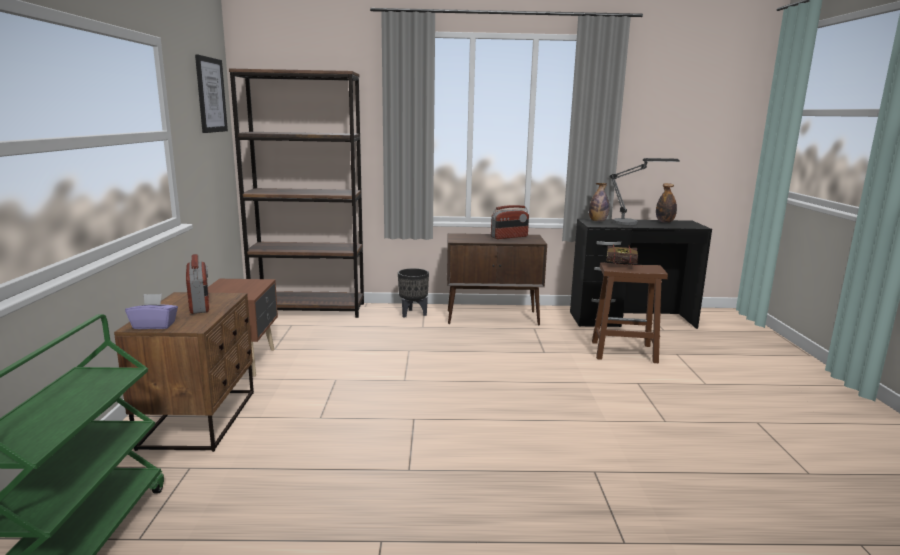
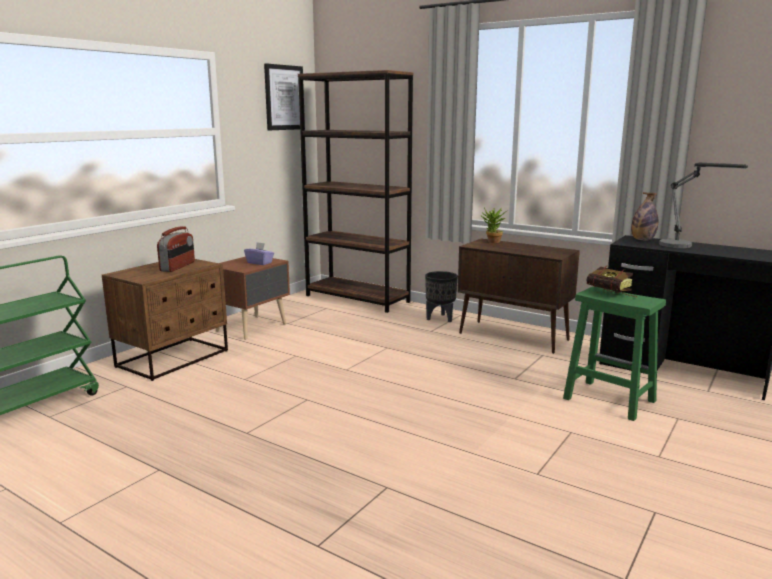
camera: 35 degrees right, 0 degrees up
(154, 325) = (127, 275): purple tissue box -> purple tissue box (259, 263)
(464, 235) = (492, 242): none -> potted plant
(509, 237) = (536, 248): radio -> none
(622, 352) = (607, 399): brown stool -> green stool
(664, 222) = (739, 249): bottle -> none

